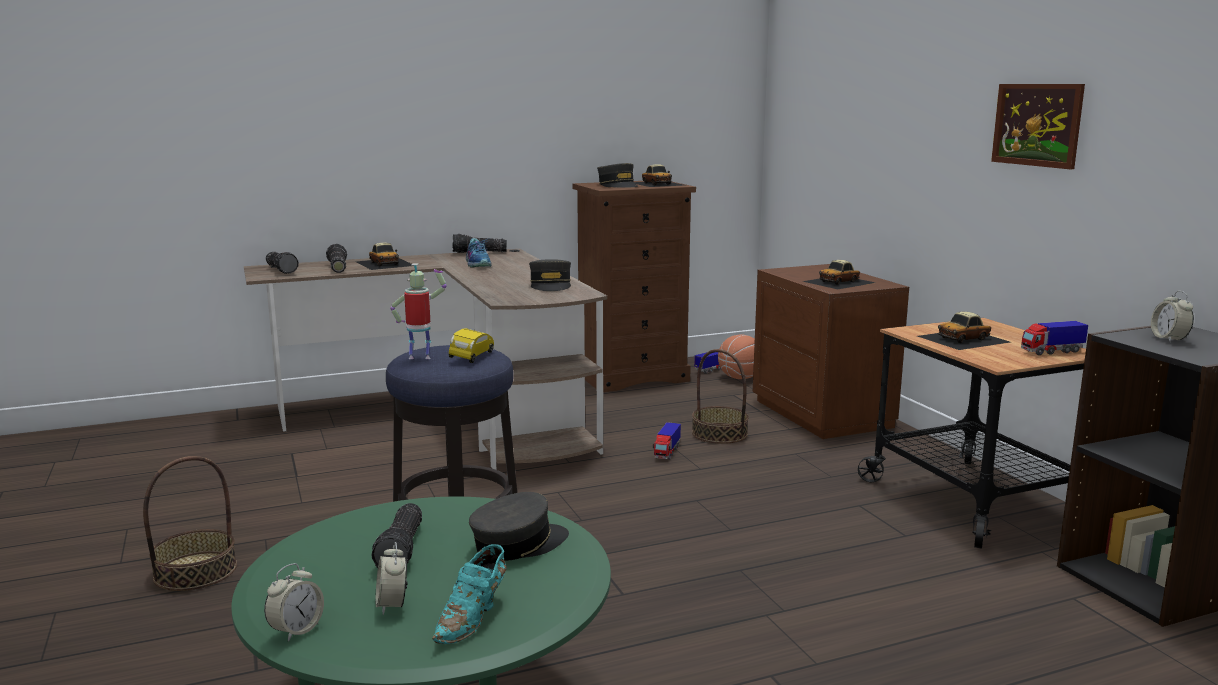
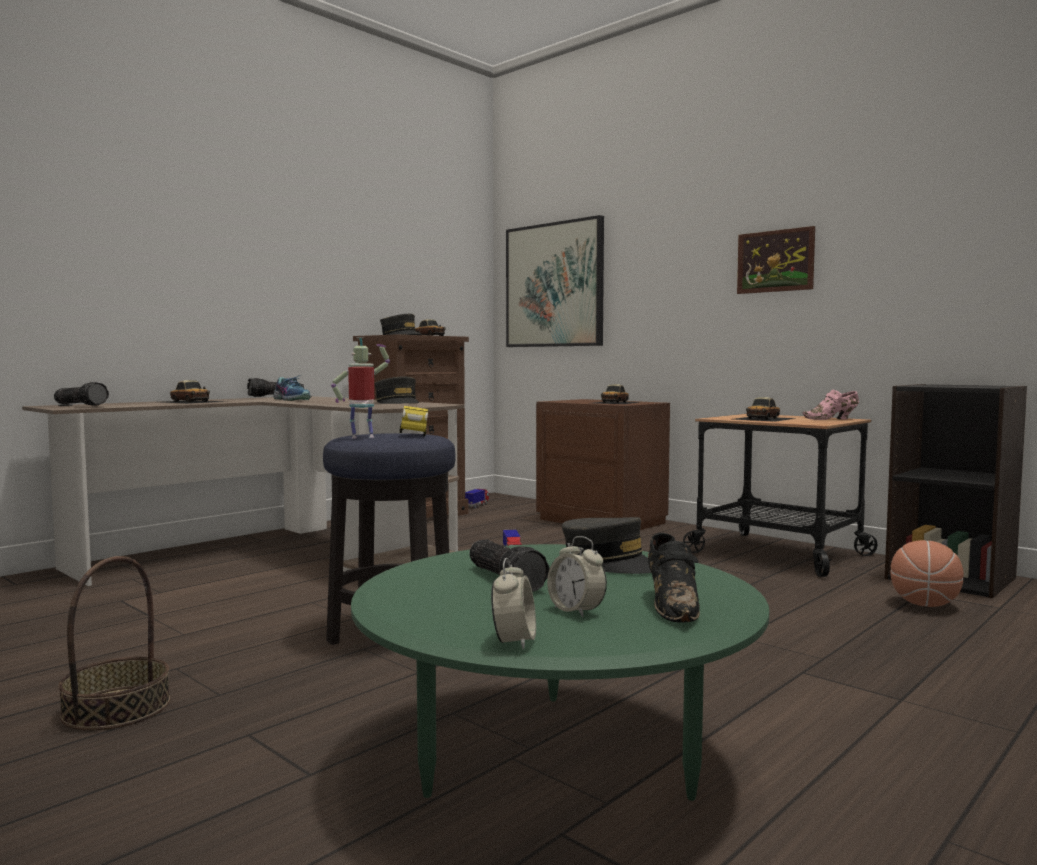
camera: 25 degrees left, 10 degrees down
(336, 268) = (143, 404): flashlight -> none
(473, 618) = (672, 606): turquoise shoe -> black shoe
(519, 544) = (609, 562): grey cap -> grey cap turned 105 degrees clockwise
(719, 433) = (539, 540): basket -> none
(739, 378) = (506, 508): basketball -> basketball (924, 605)
(818, 119) = (554, 285): none -> picture
(1051, 351) = (832, 419): toy truck -> pink shoe
(1168, 339) = (944, 385): alarm clock -> none

